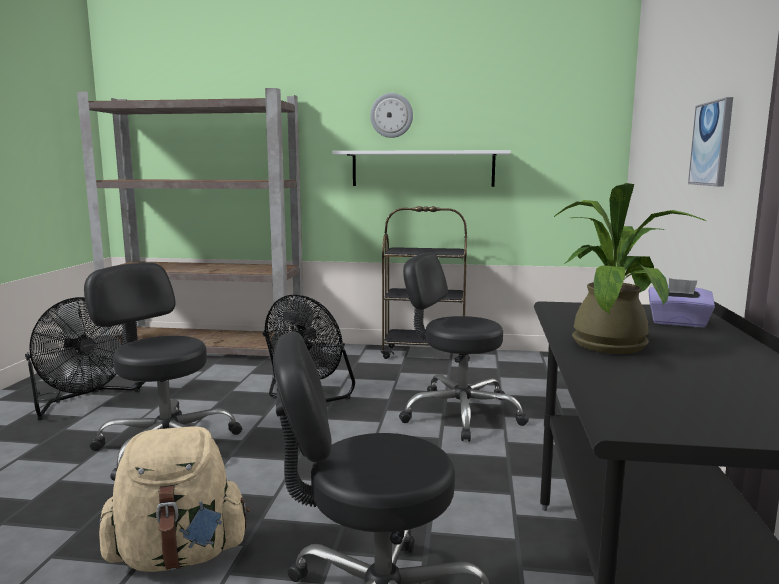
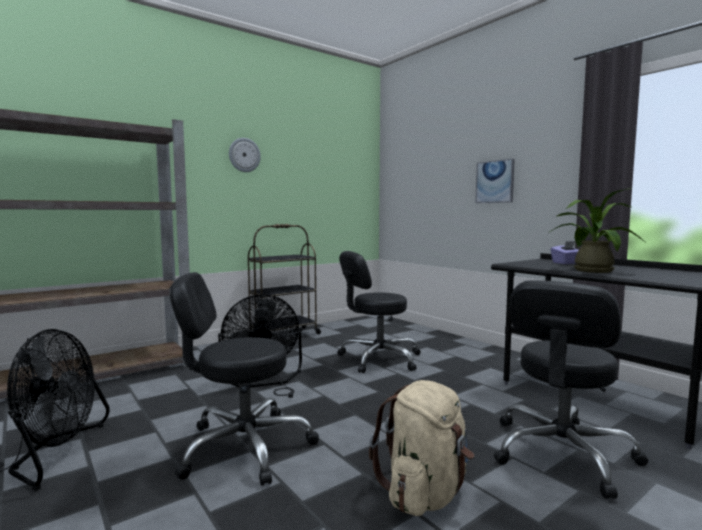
camera: 45 degrees left, 5 degrees down
(422, 168) = (267, 196): white shelf -> none

